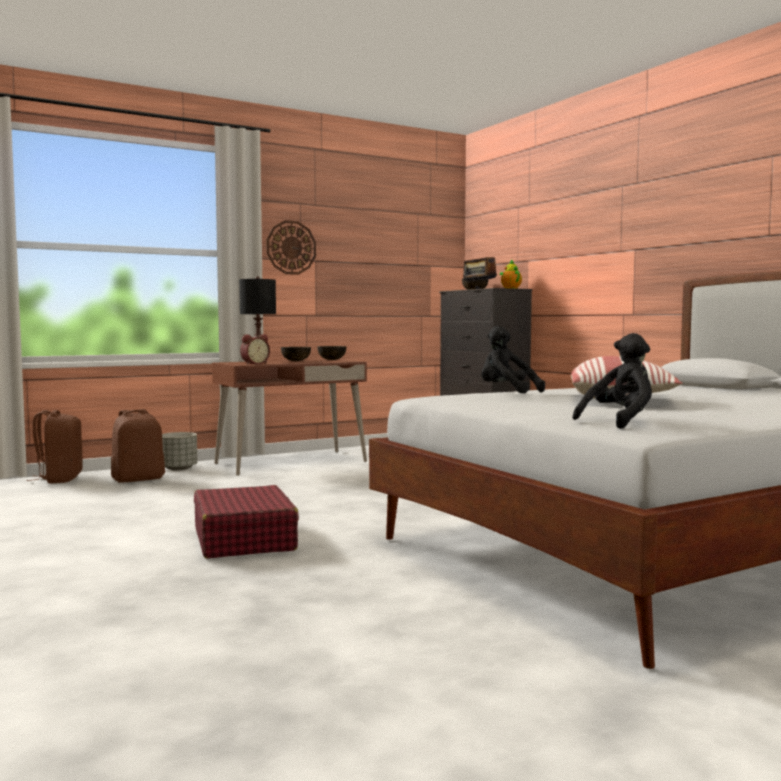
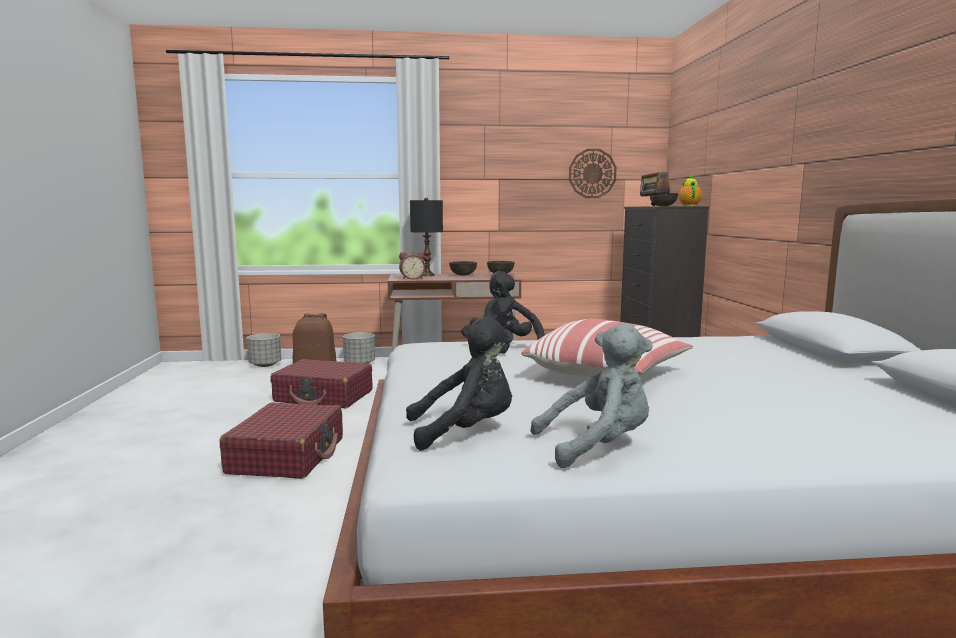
camera: 25 degrees right, 5 degrees up
(59, 479) = (265, 365): brown backpack -> grey planter
(191, 496) = (324, 396): none -> red suitcase
(291, 247) = (474, 167): wall clock -> wall clock (592, 173)
(712, 420) = (598, 446): none -> grey plush toy

